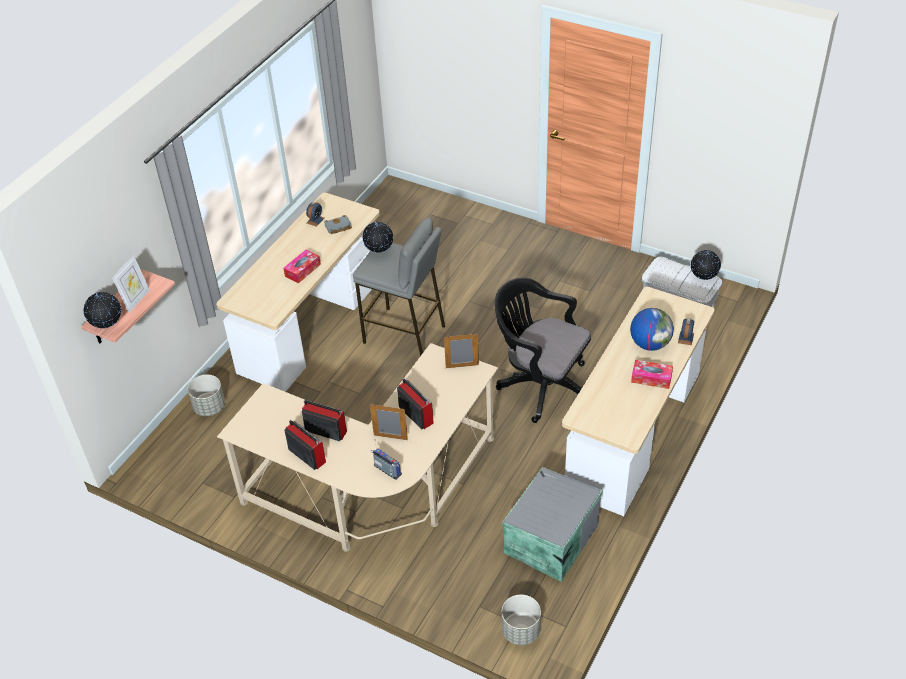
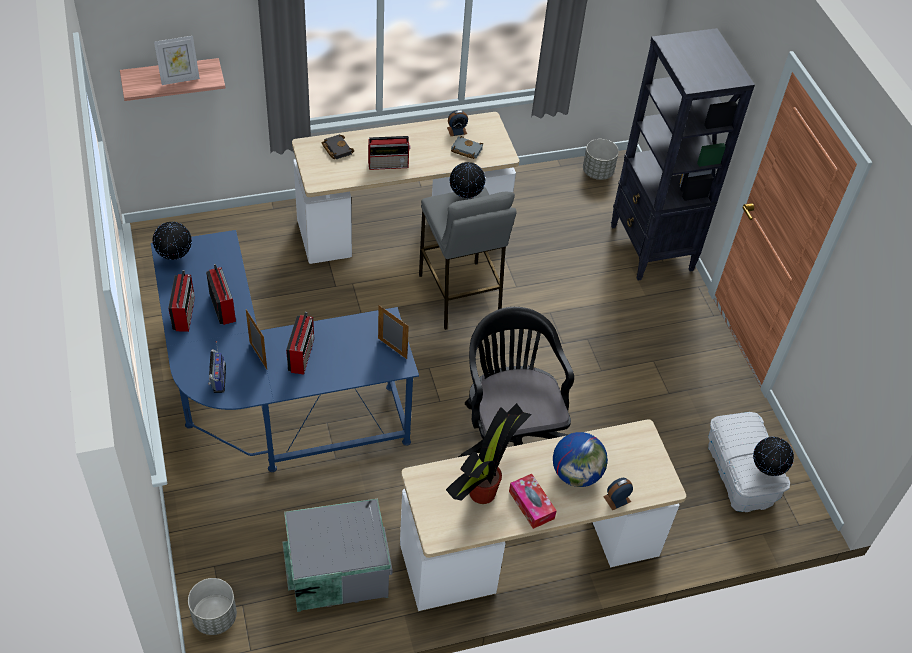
camera: 40 degrees right, 5 degrees up
(108, 326) = (134, 84): globe -> globe (175, 257)
(210, 407) = (247, 229): grey planter -> grey planter (598, 172)
(254, 287) = (336, 149): none -> black book
(302, 270) = (389, 164): tissue box -> radio
(377, 492) = (267, 403): beige desk -> blue desk
(476, 222) = (651, 249): none -> black bookcase
(618, 393) = (483, 491): none -> potted plant

